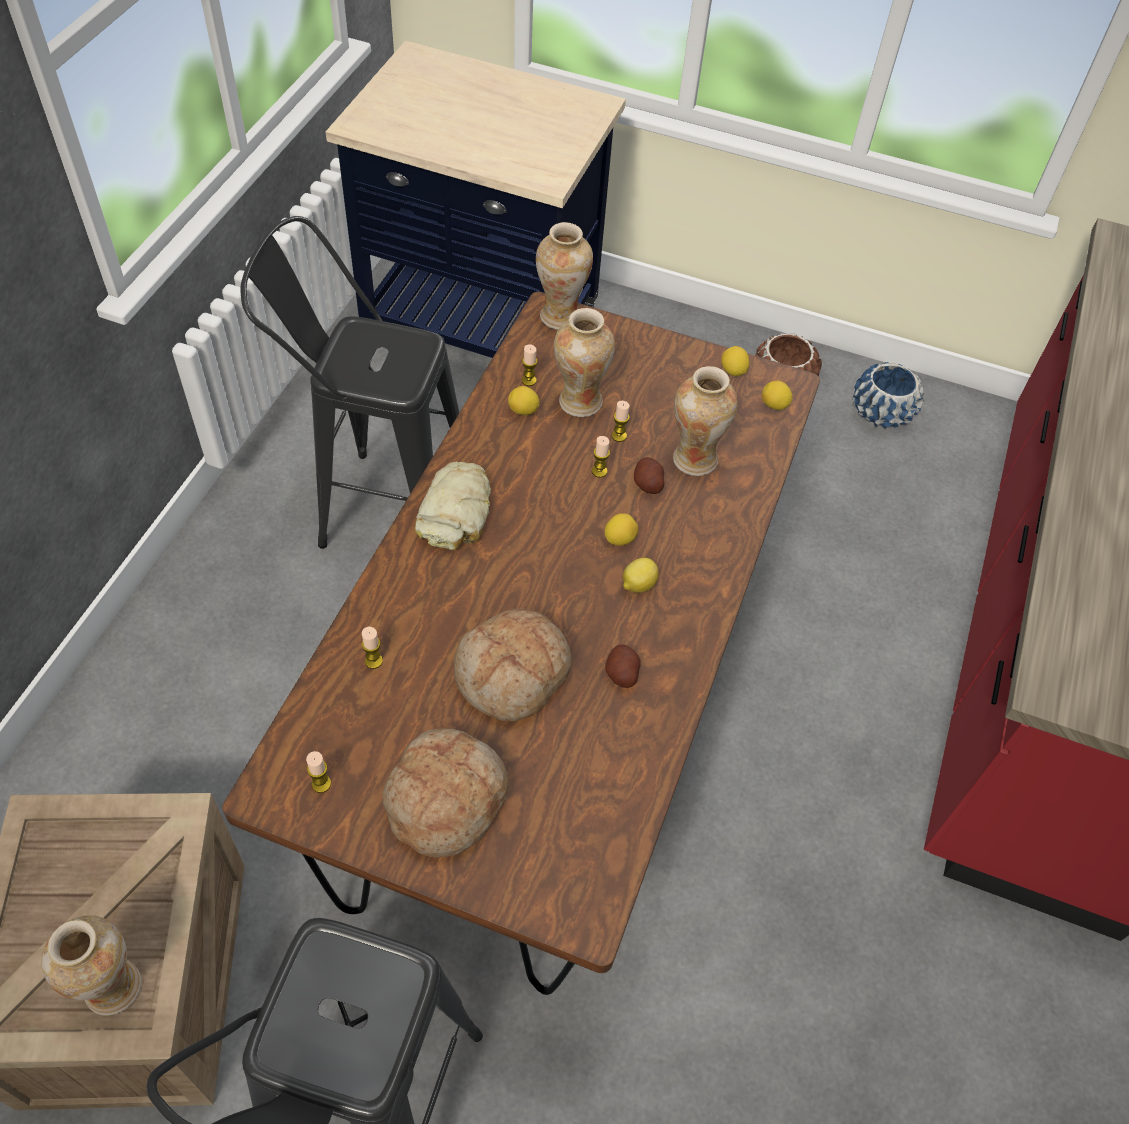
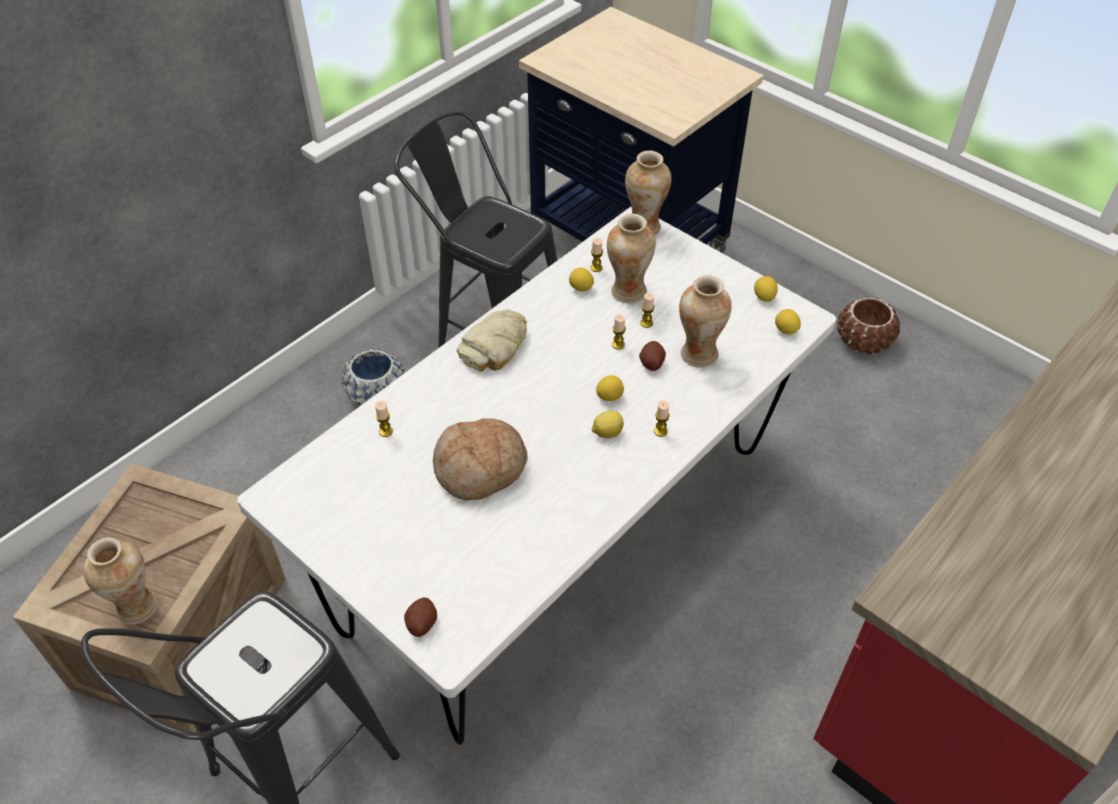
camera: 25 degrees right, 5 degrees down
(321, 784) = (310, 502): candle -> candle (660, 431)
(445, 798) = (389, 538): bread -> none
(550, 706) = (558, 535): brown dining table -> white dining table
(621, 673) = (562, 492): potato -> potato (421, 623)
(880, 412) = (944, 385): blue planter -> blue planter (376, 393)

